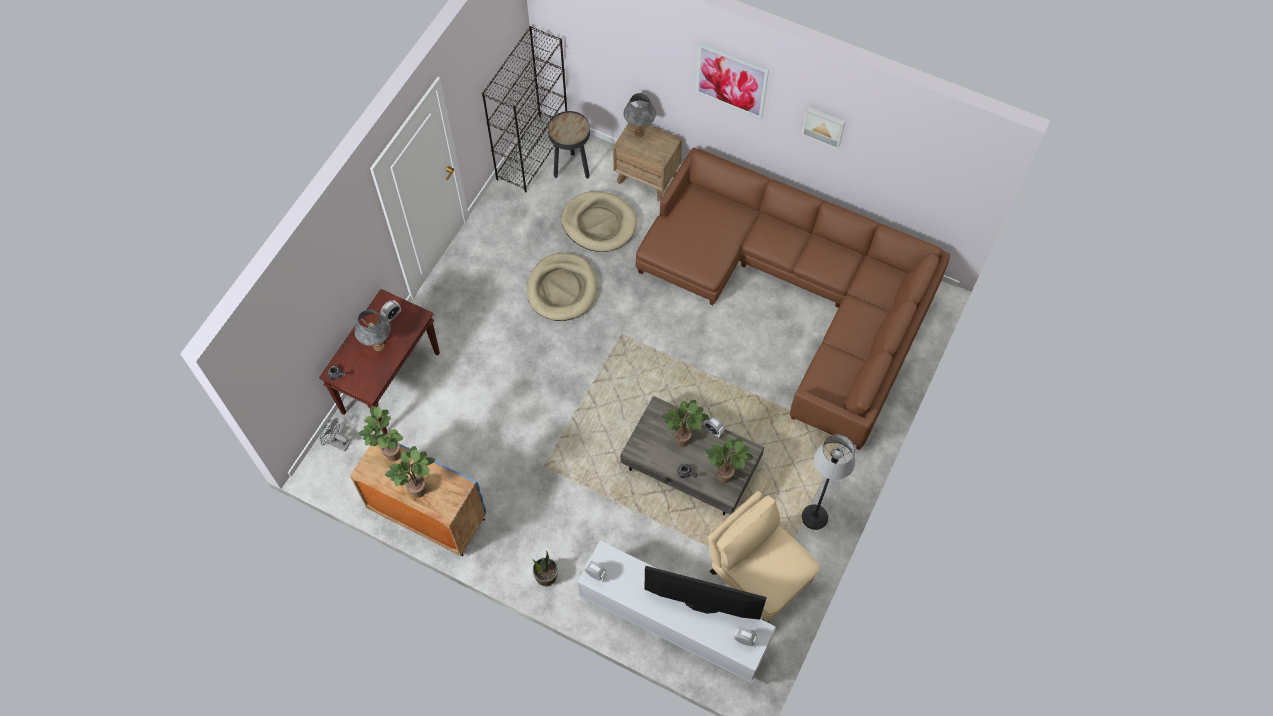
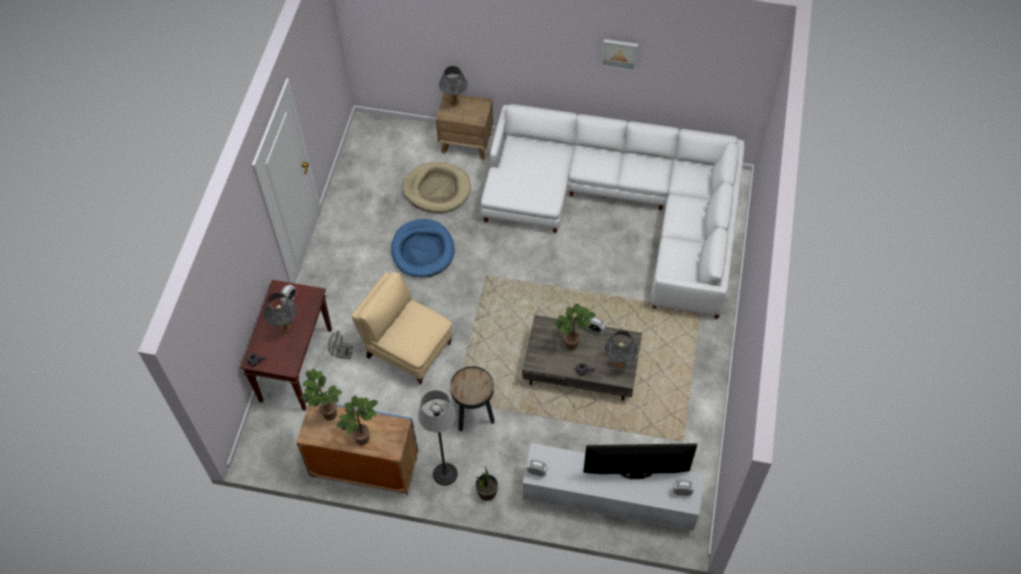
camera: 15 degrees left, 5 degrees down
(337, 443) = (263, 428): grey fan -> grey fan (341, 354)
(532, 153) = (360, 145): black bookcase -> none
(562, 289) = (423, 250): beige dog bed -> blue dog bed
(571, 169) = (399, 151): black side table -> black side table (474, 417)
(726, 475) = (618, 363): potted plant -> grey table lamp
(731, 81) = (532, 33): picture -> none
(758, 574) = (668, 441): beige armchair -> beige armchair (407, 349)
(796, 293) = (623, 206): brown sofa -> white sofa
(814, 517) = (698, 382): floor lamp -> floor lamp (444, 474)

